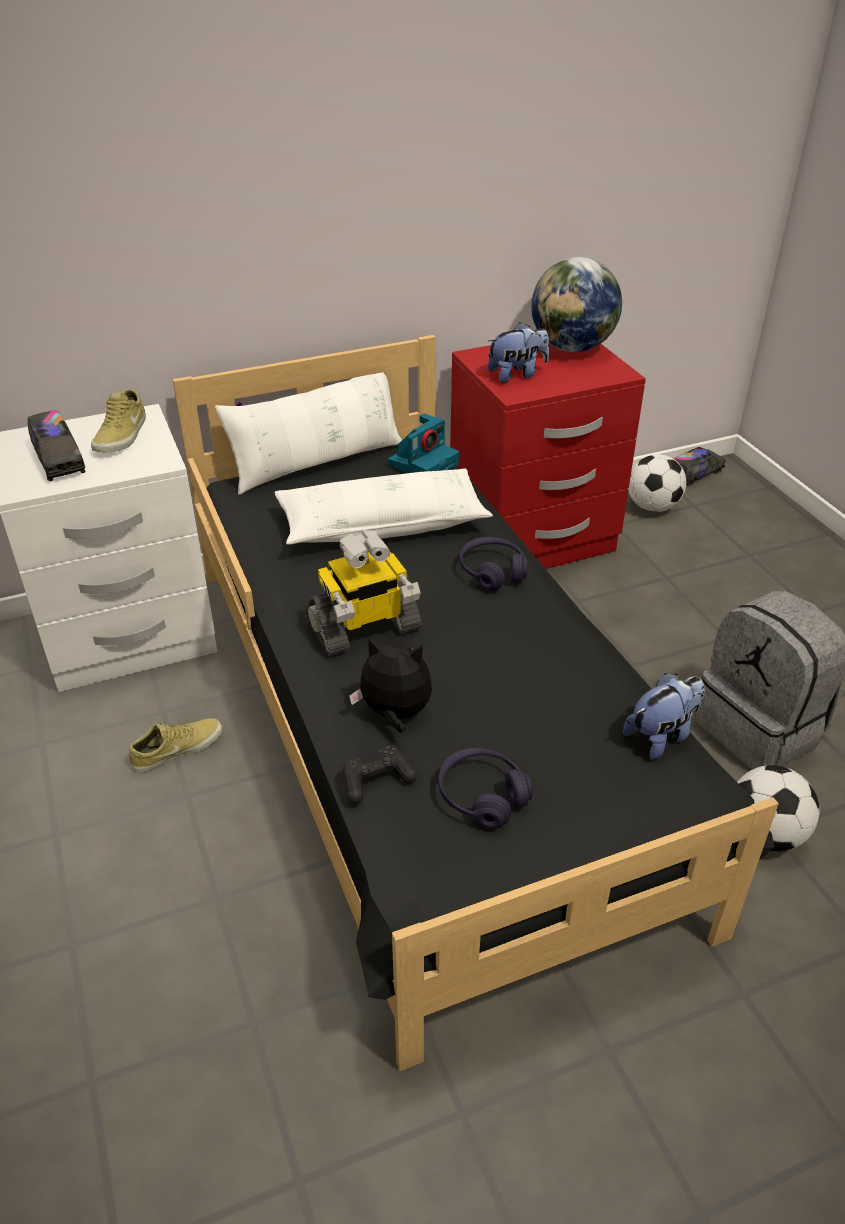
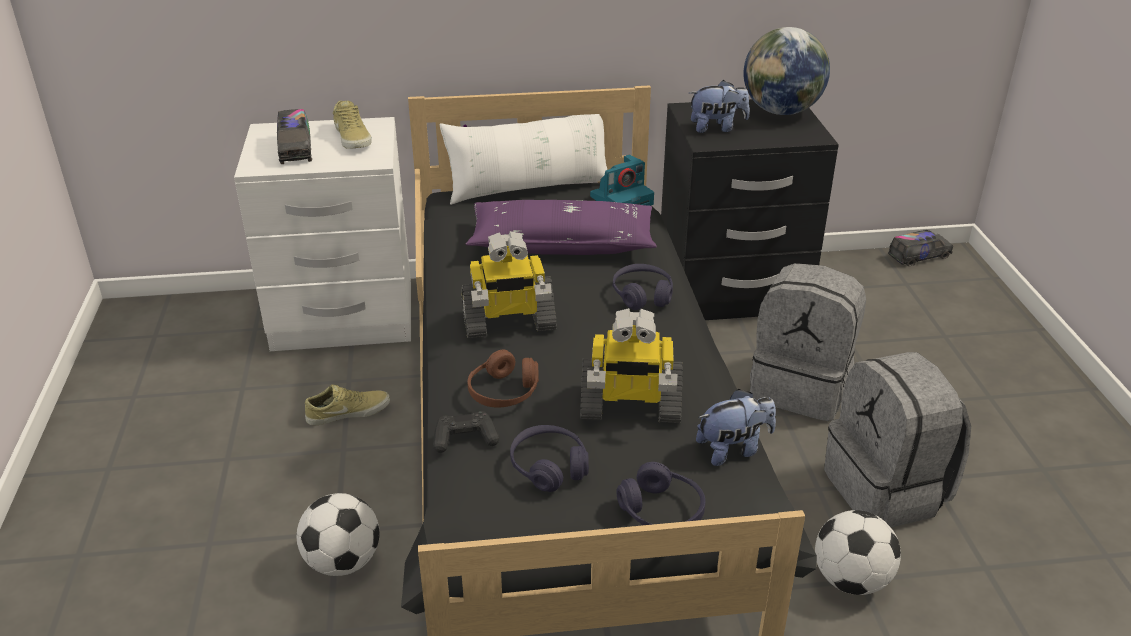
camera: 15 degrees right, 5 degrees down
(122, 435) = (353, 137): beige shoe -> beige shoe turned 45 degrees counterclockwise
(382, 524) = (562, 243): white pillow -> purple pillow
(395, 714) = (504, 392): plush toy -> brown headphones
(532, 539) = (732, 291): red nightstand -> black nightstand
(536, 706) = (629, 406): none -> toy robot
(622, 825) = (661, 511): none -> purple headphones
(639, 634) = (801, 388): none -> grey backpack
(652, 507) = (862, 279): football -> football (343, 562)

